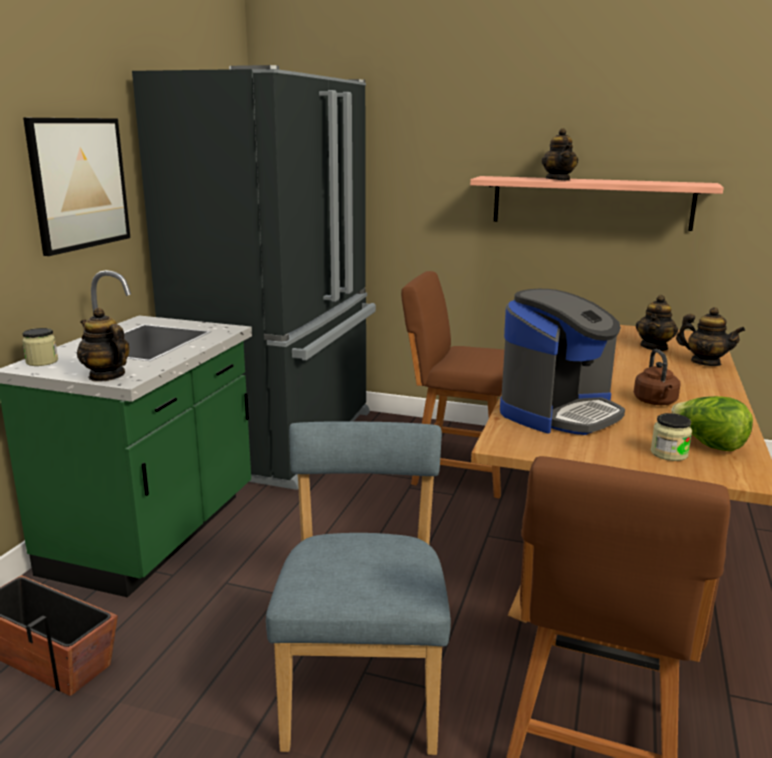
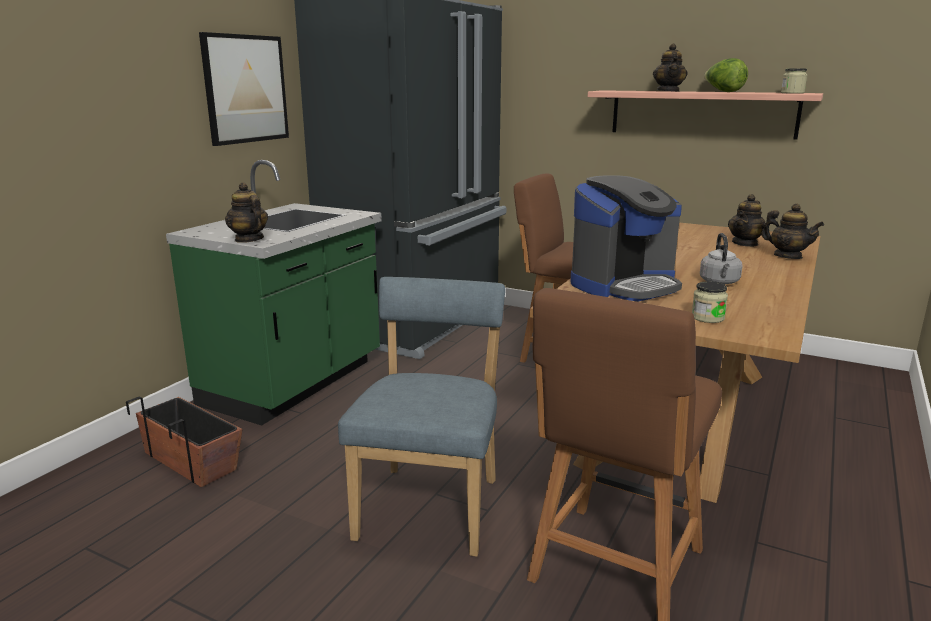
camera: 10 degrees right, 0 degrees up
(42, 362) = (204, 229): jar -> jar (792, 93)
(656, 402) = (719, 282): brown kettle -> grey kettle
(708, 445) = (749, 313): lettuce -> lettuce (723, 92)

